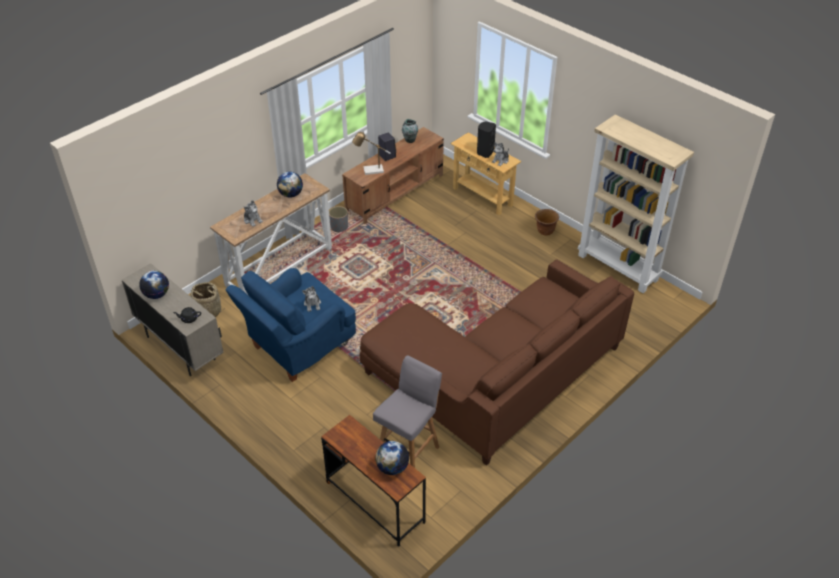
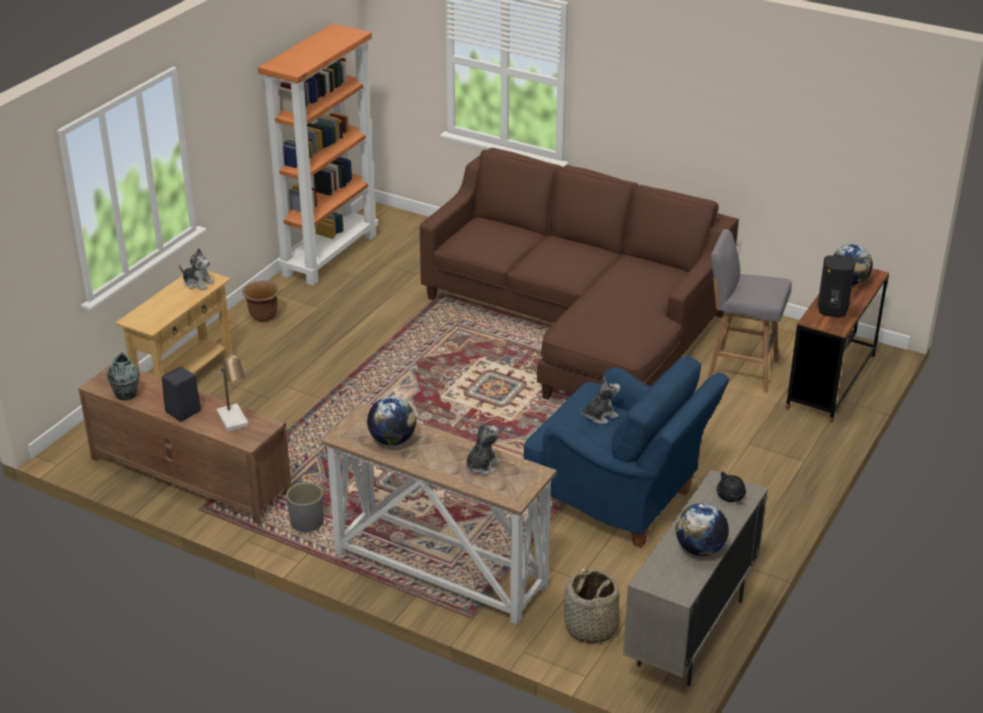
camera: 105 degrees left, 10 degrees down
(484, 152) = (176, 299): black speaker -> black speaker (832, 311)
(618, 267) = (329, 254): beige bookcase -> orange bookcase

